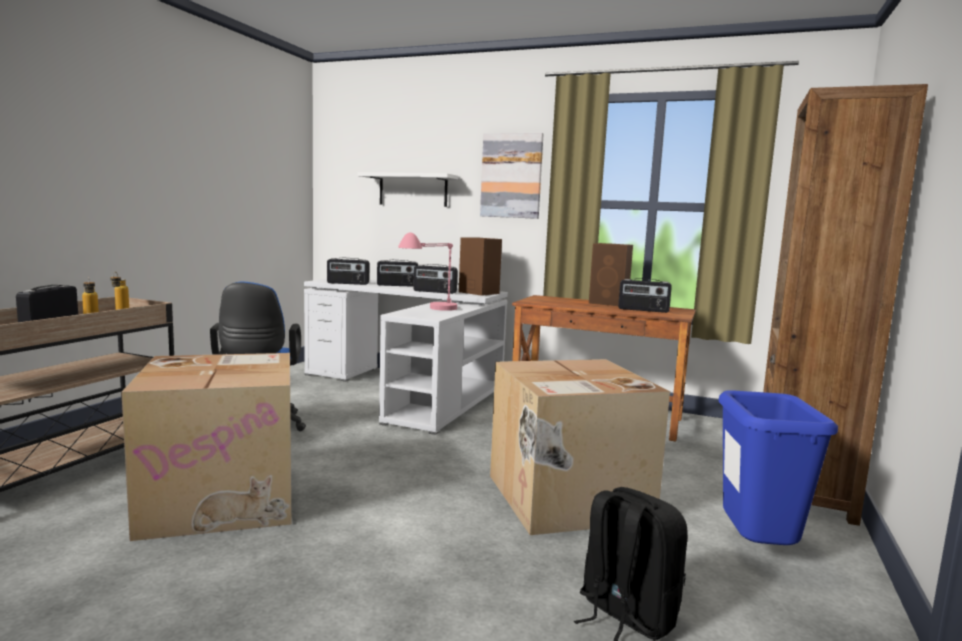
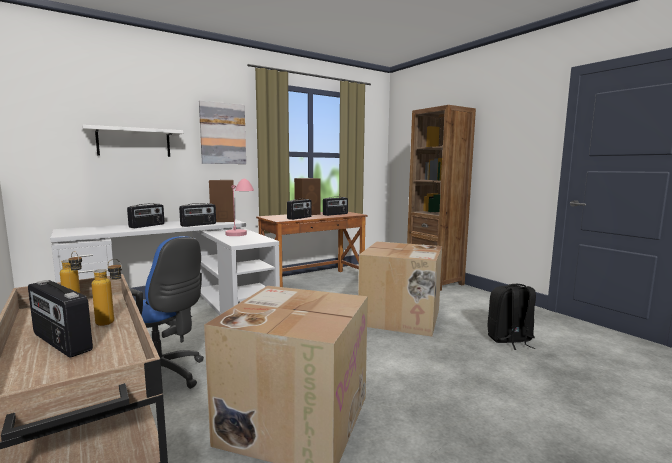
camera: 55 degrees left, 0 degrees up
(348, 283) = (102, 231): radio -> radio (299, 218)
(755, 551) = (473, 304): blue trash can -> none

